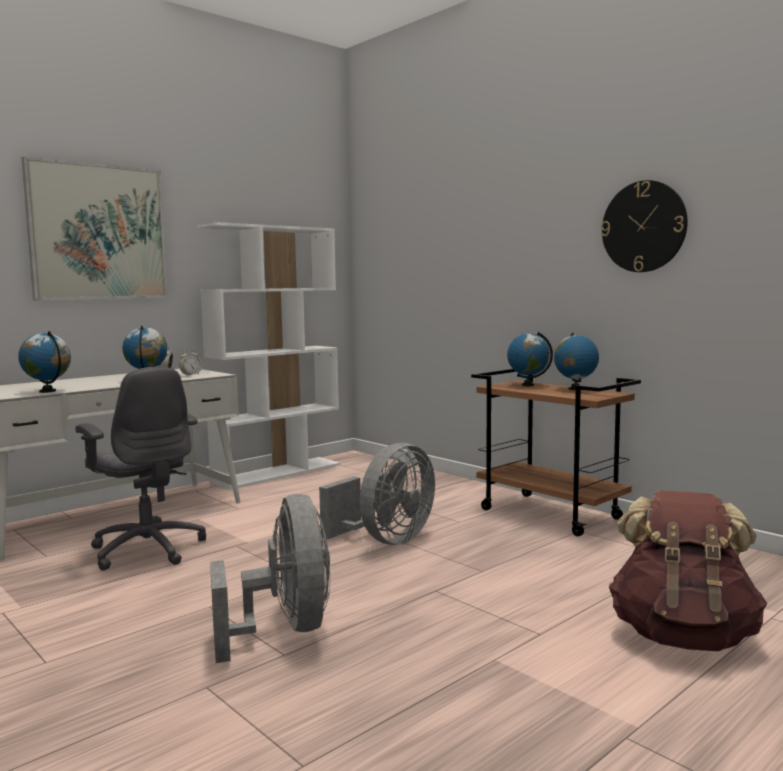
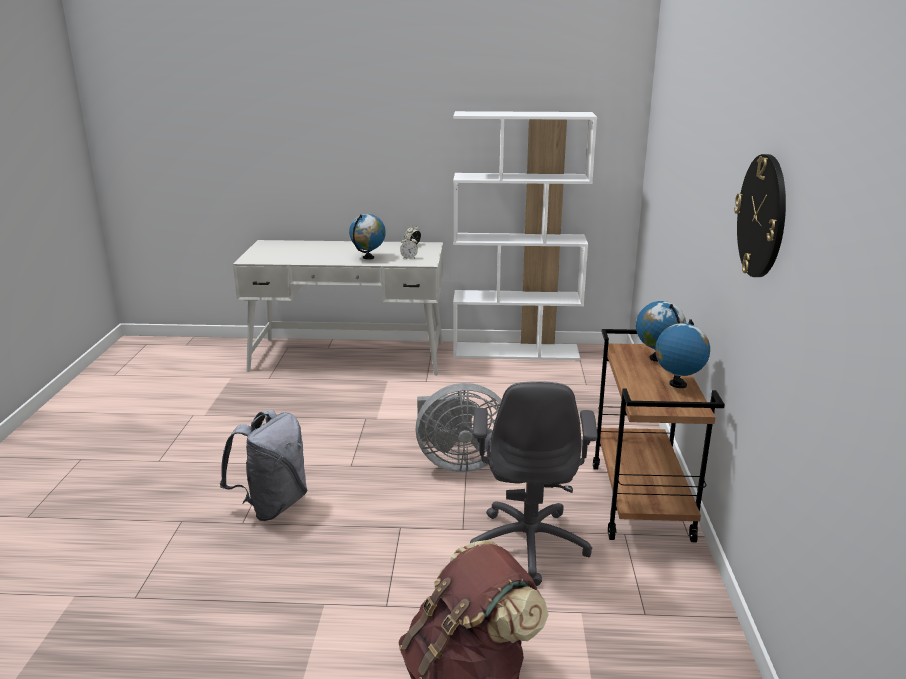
camera: 45 degrees right, 15 degrees up
(48, 391) = (284, 259): globe -> none
(98, 232) = (365, 120): picture -> none
(147, 549) = (319, 397): grey office chair -> grey office chair (529, 543)
(285, 630) = (272, 505): grey fan -> grey backpack

